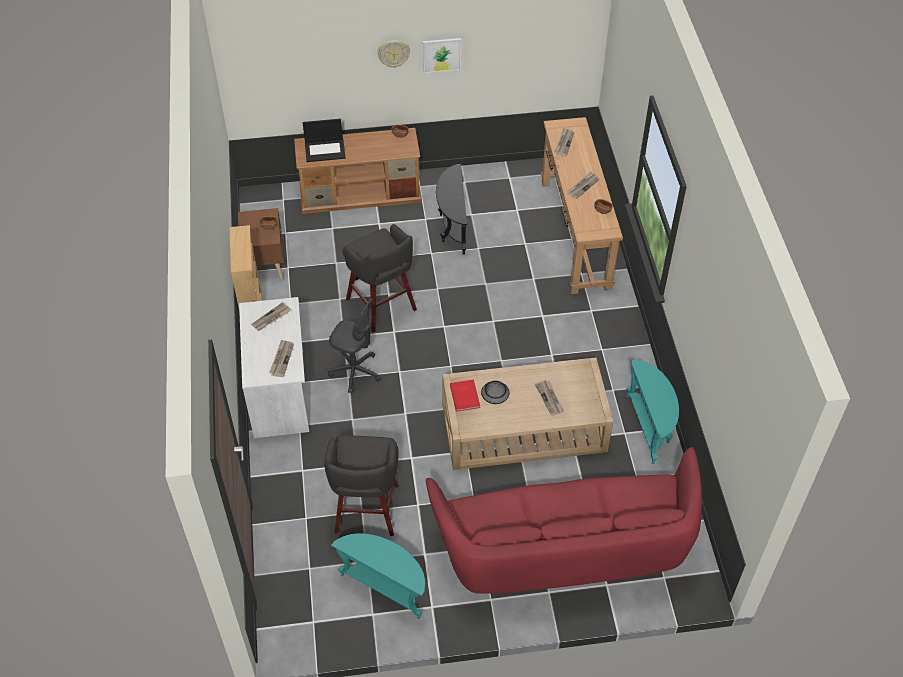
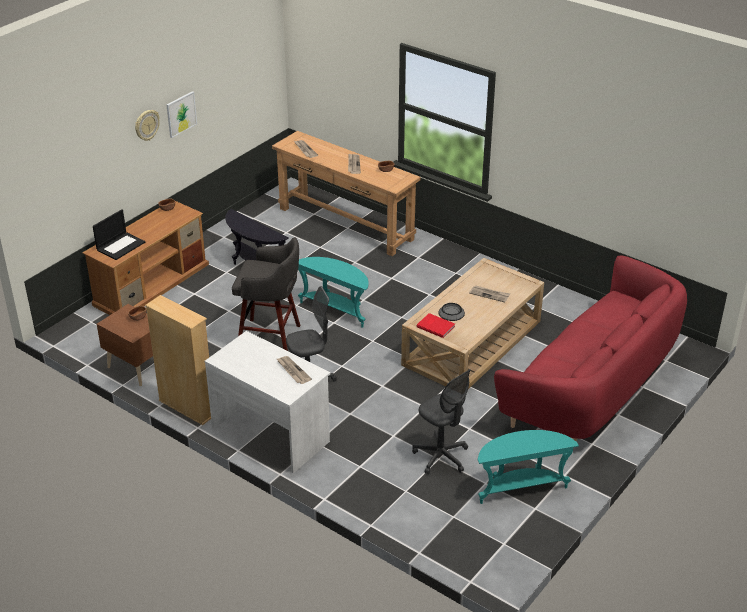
camera: 45 degrees left, 15 degrees down
(271, 318) = (245, 354): newspaper -> none
(366, 511) = (441, 456): grey stool -> grey office chair
(649, 427) = (544, 293): turquoise side table -> turquoise side table (336, 310)

